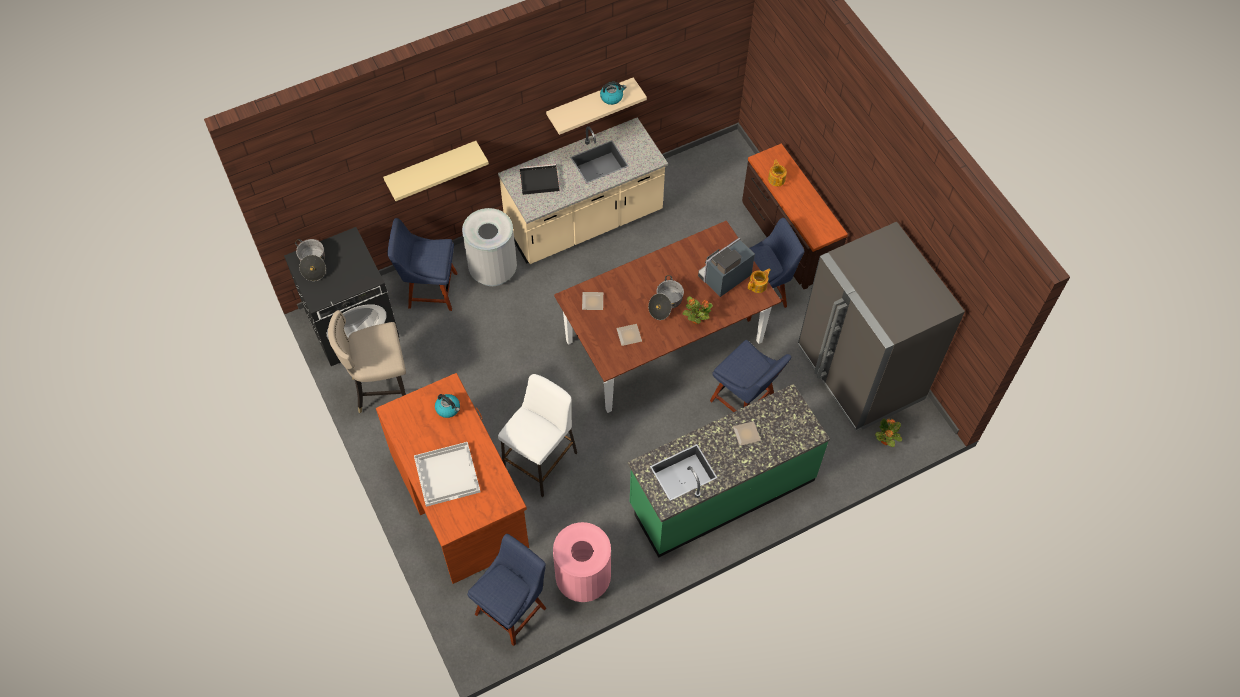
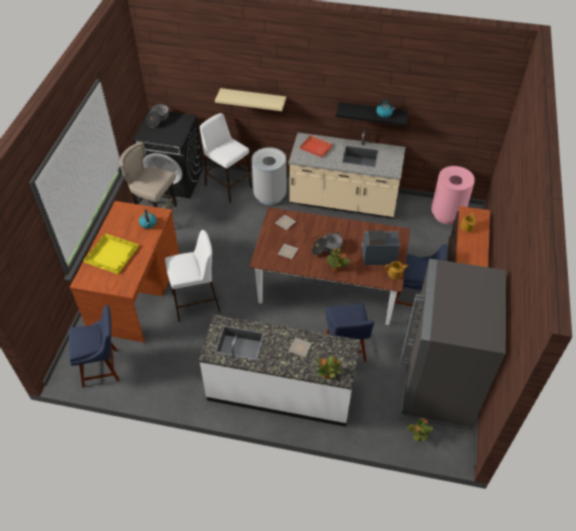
camera: 40 degrees right, 10 degrees down
(429, 290) = (228, 186): blue chair -> white stool
(447, 474) = (112, 254): white tray -> yellow tray
(538, 181) = (315, 147): black tray -> red tray
(583, 579) = (154, 380): pink trash can -> pink trash can (447, 215)
(590, 102) = (372, 113): beige shelf -> black shelf
(721, 492) = (280, 391): green counter -> white counter
(797, 442) = (328, 375): none -> potted plant

